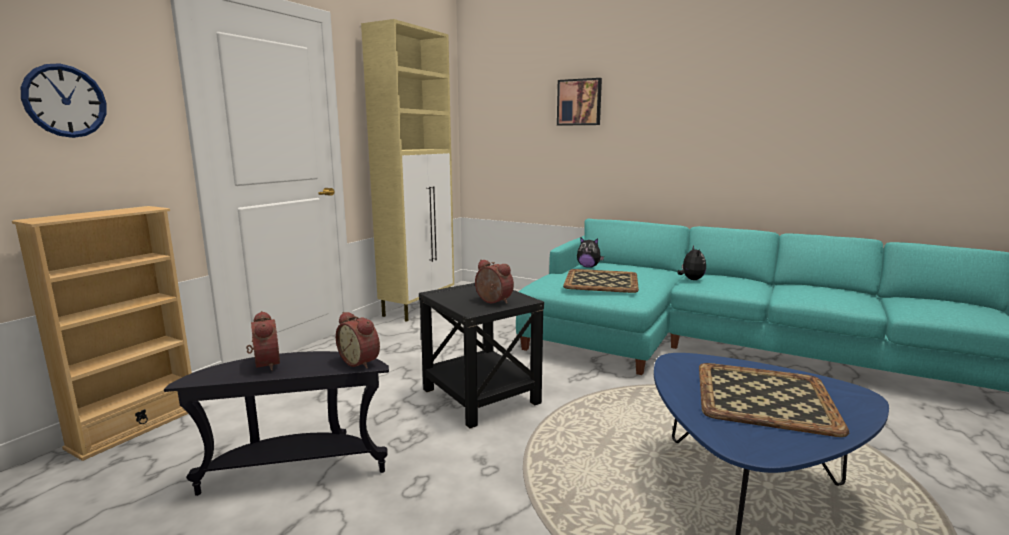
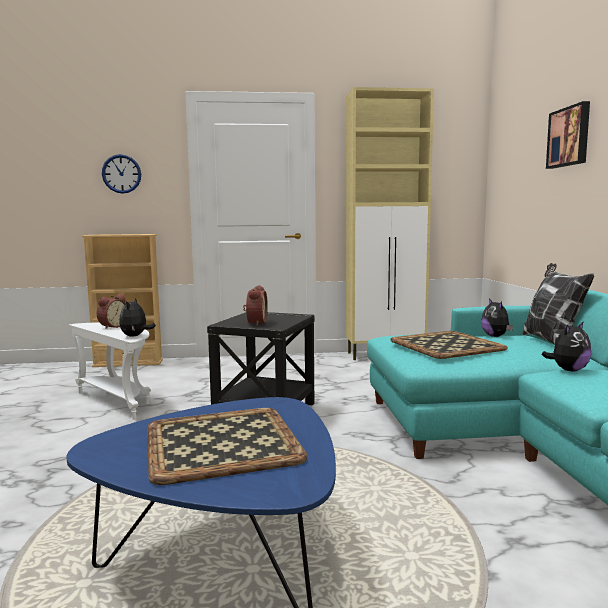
camera: 55 degrees right, 5 degrees down
(296, 469) = (118, 401): black side table -> white side table
(361, 362) = (135, 336): alarm clock -> plush toy
(621, 263) = (551, 342): none -> pillow

